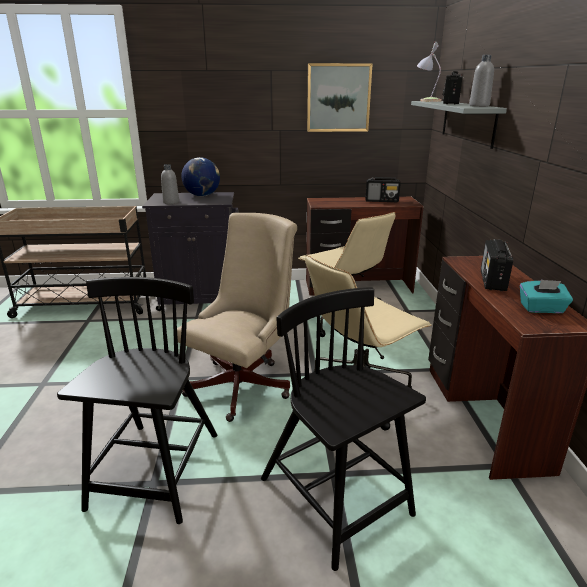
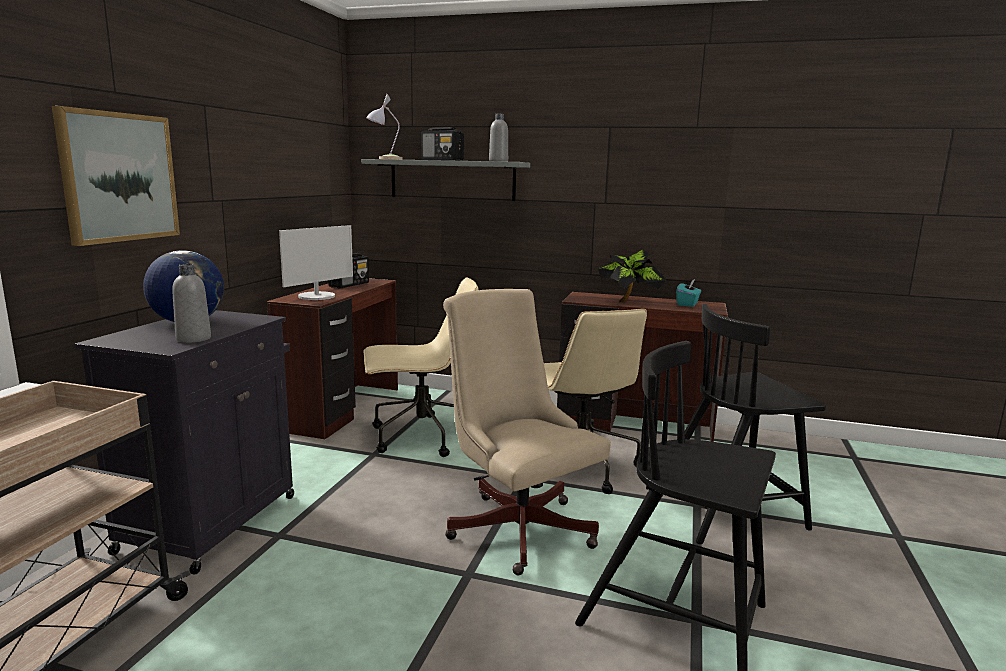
camera: 70 degrees left, 10 degrees down
(334, 202) = (317, 296): none -> monitor
(338, 98) = (279, 153): picture -> picture (119, 177)
(492, 281) = (630, 302): radio -> potted plant

